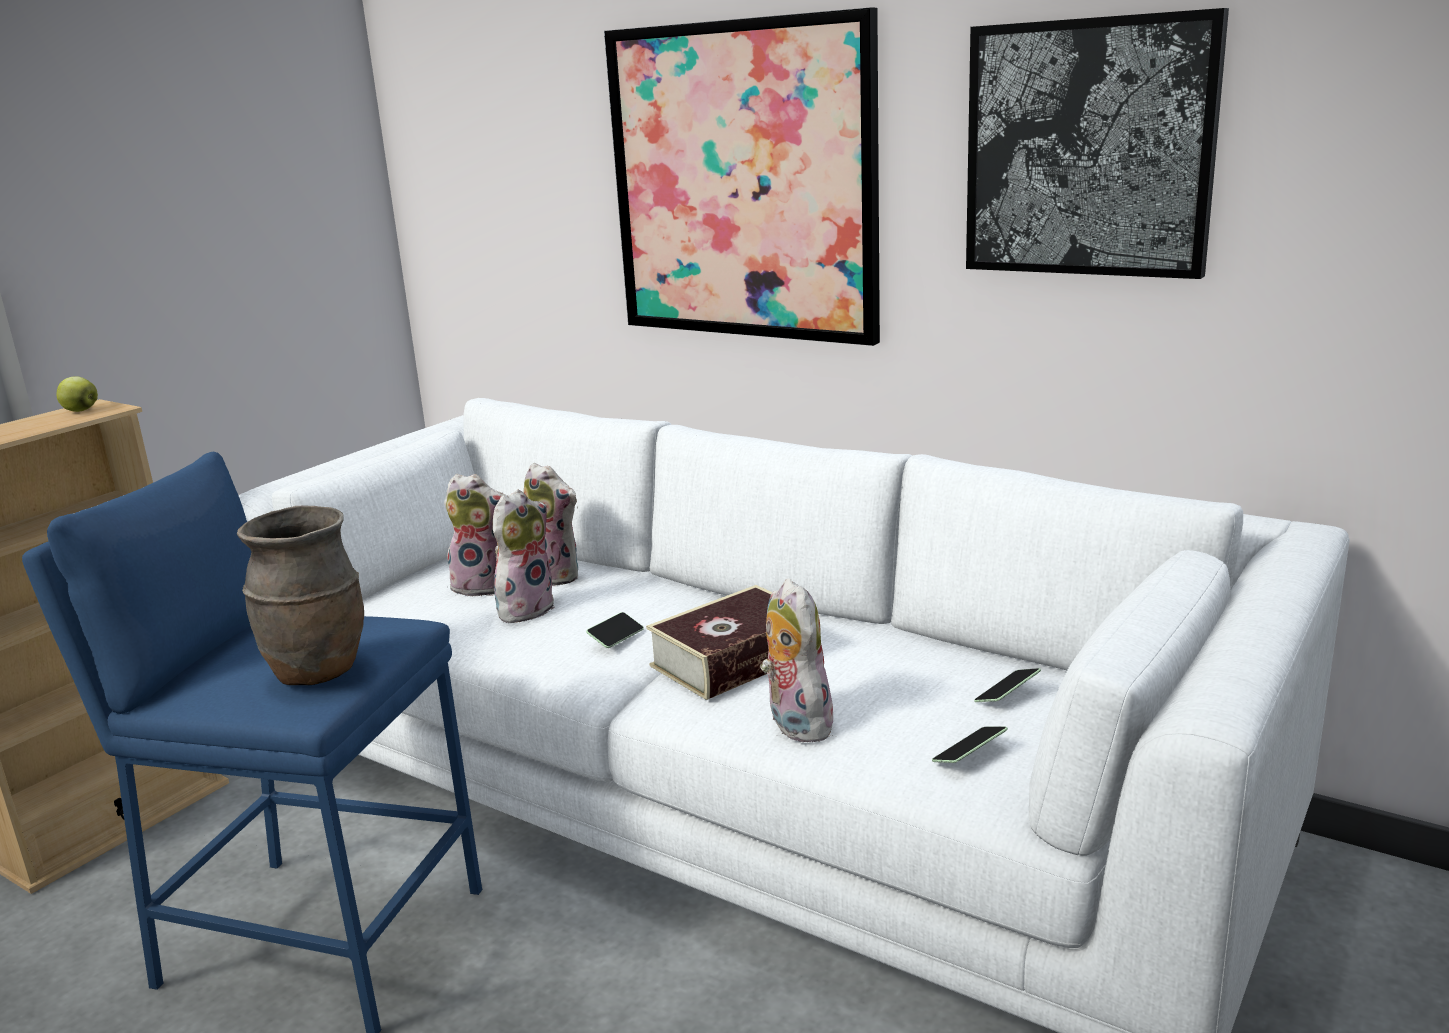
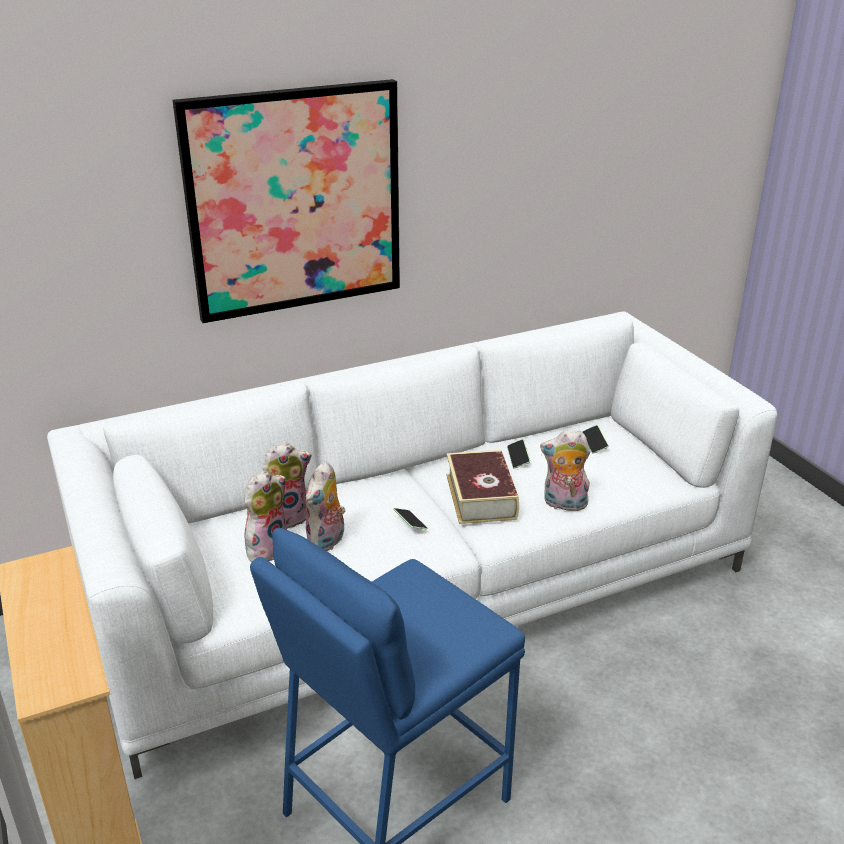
camera: 60 degrees left, 10 degrees up
(80, 411) = (38, 576): apple -> none
(319, 671) = (453, 614): brown vase -> none
(525, 608) = (327, 542): plush toy -> plush toy turned 135 degrees counterclockwise
(969, 754) = (635, 473): phone -> phone (518, 458)
(1089, 149) = (513, 153): picture -> none

